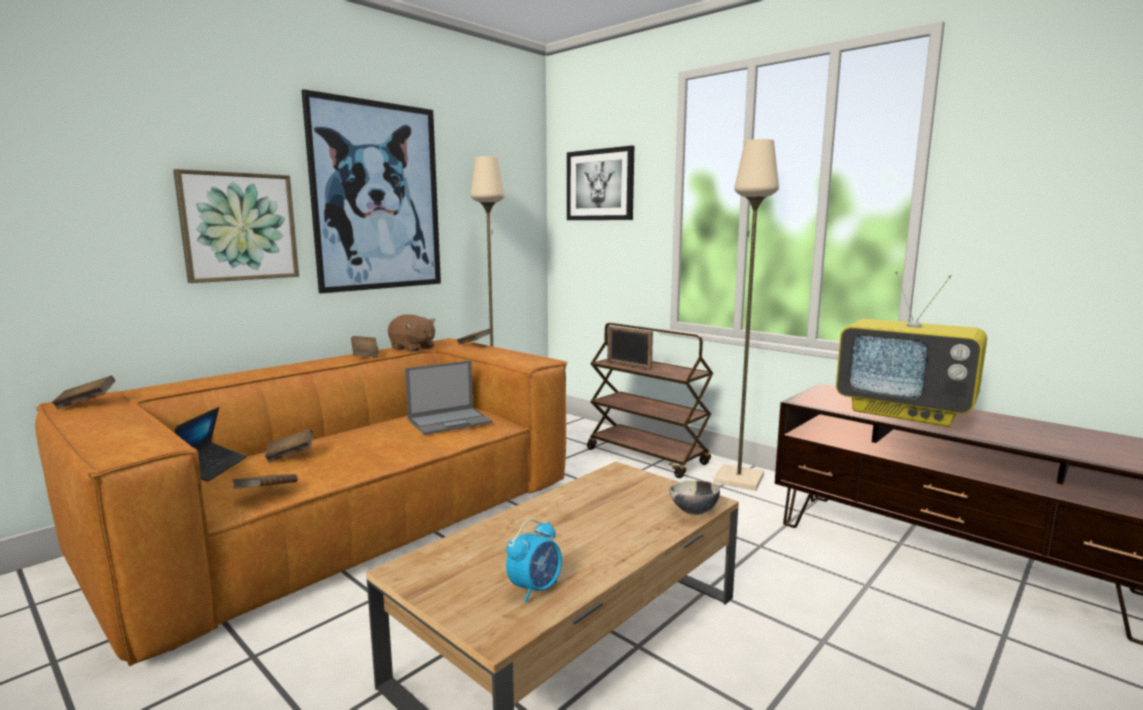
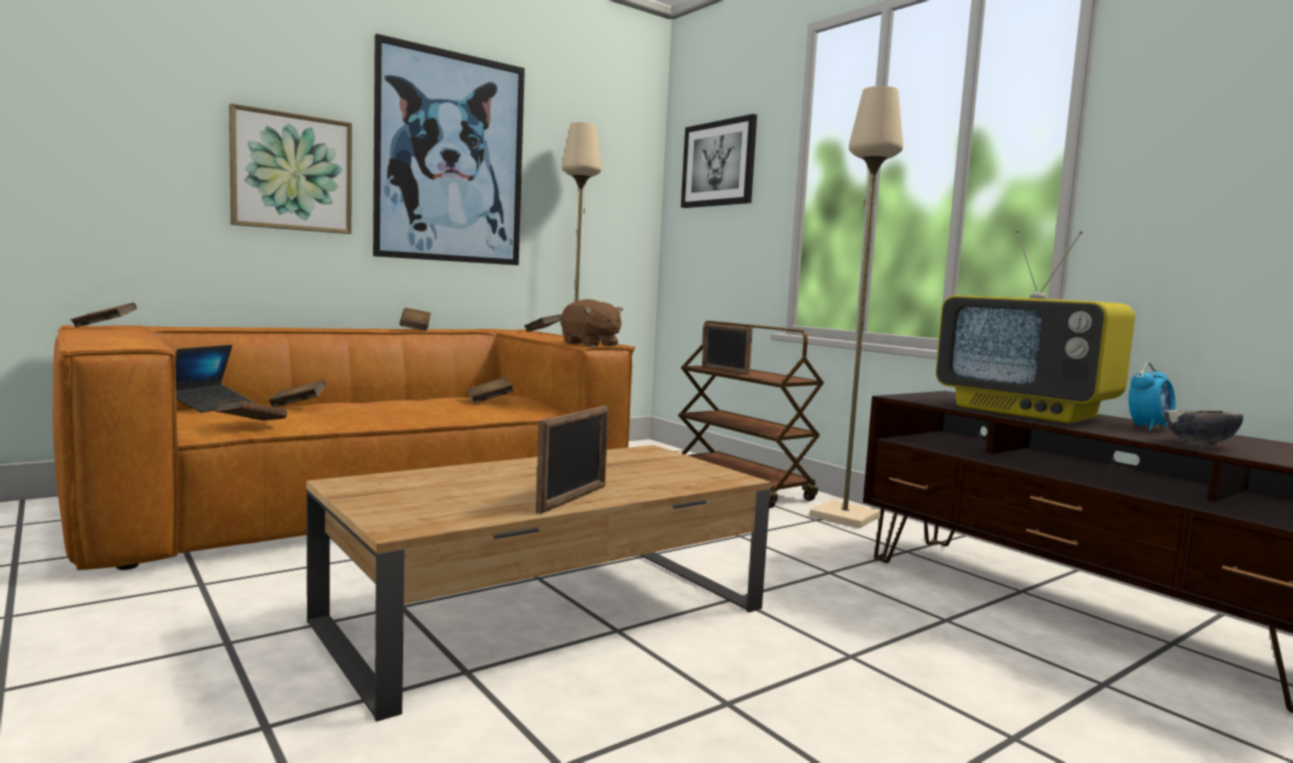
camera: 10 degrees right, 5 degrees down
(412, 348) = (473, 331): brown plush toy -> brown plush toy (590, 344)
(450, 421) = (489, 401): laptop -> brown book
(535, 588) = (470, 507): alarm clock -> alarm clock (1149, 428)
(609, 558) = (573, 499): none -> picture frame
(693, 511) = (707, 482): bowl -> bowl (1198, 444)

